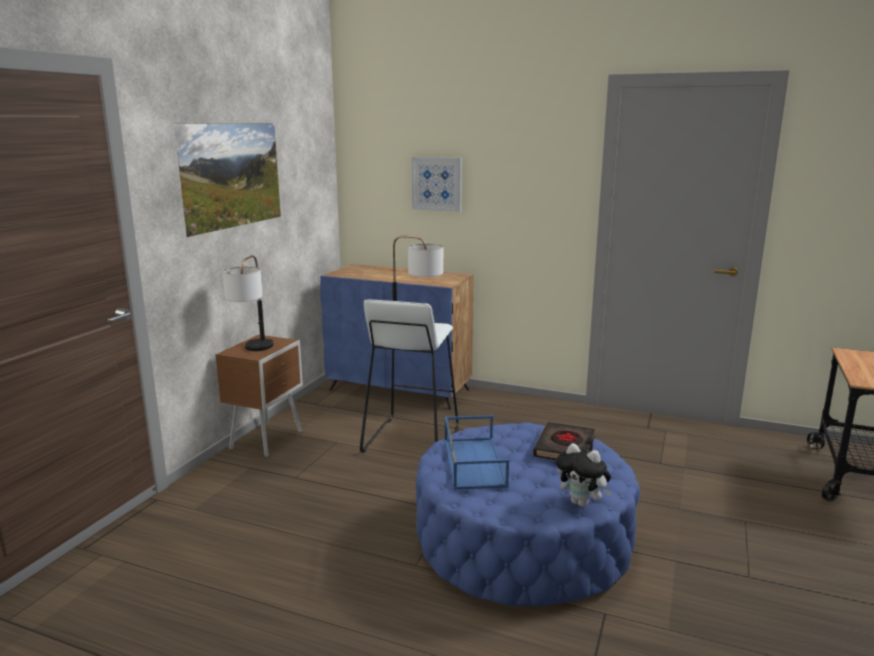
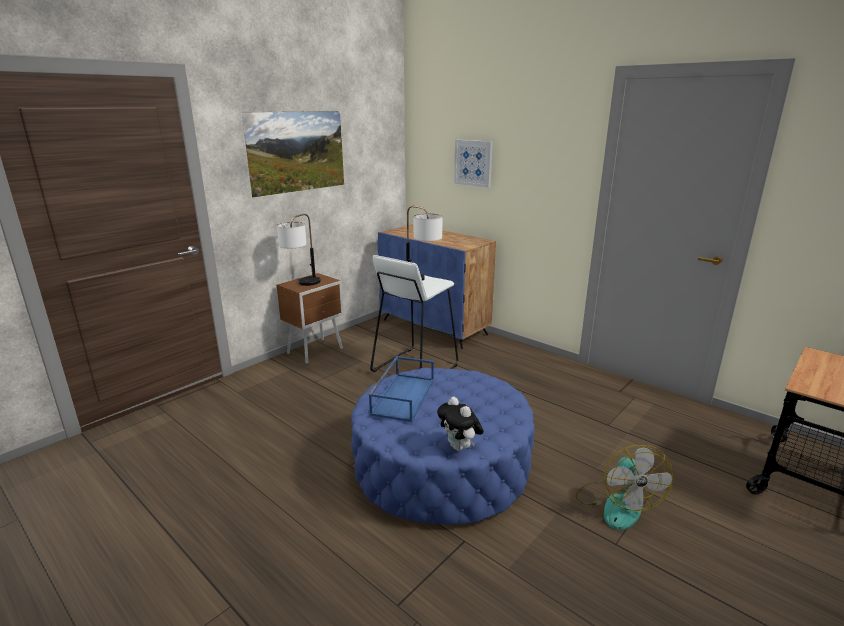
camera: 20 degrees right, 5 degrees up
(565, 448) = (486, 398): black book -> none
(723, 538) = (616, 504): none -> fan

